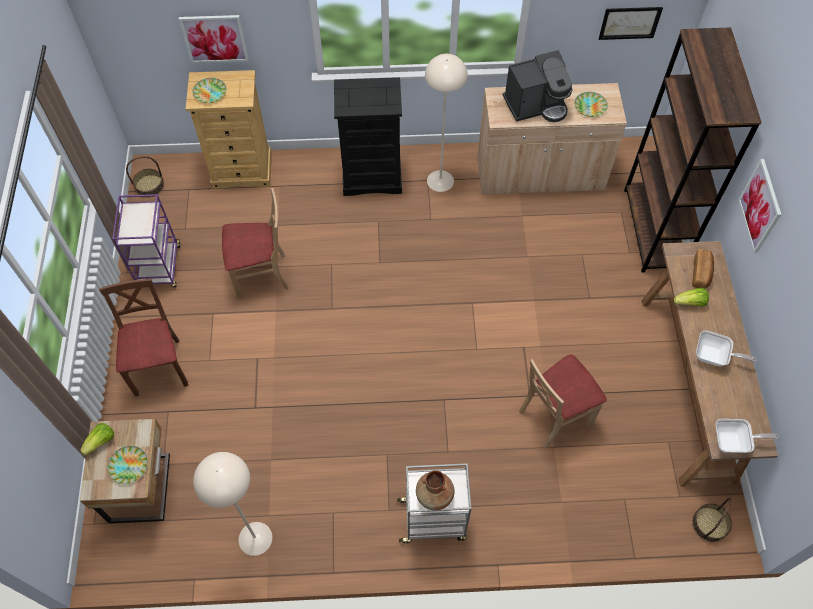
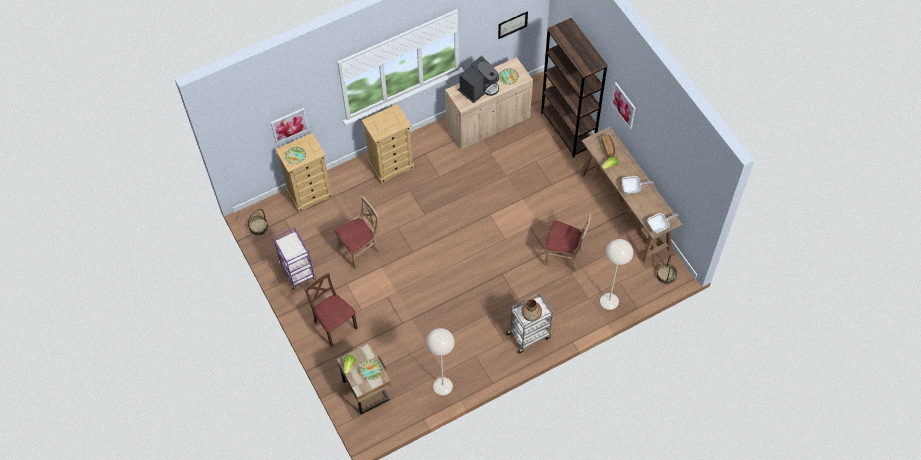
camera: 25 degrees left, 0 degrees up
(372, 177) = (391, 165): black dresser -> beige dresser
(440, 180) = (432, 150): beige floor lamp -> beige floor lamp (609, 301)
(554, 416) = (564, 256): beige chair -> beige chair turned 105 degrees counterclockwise

